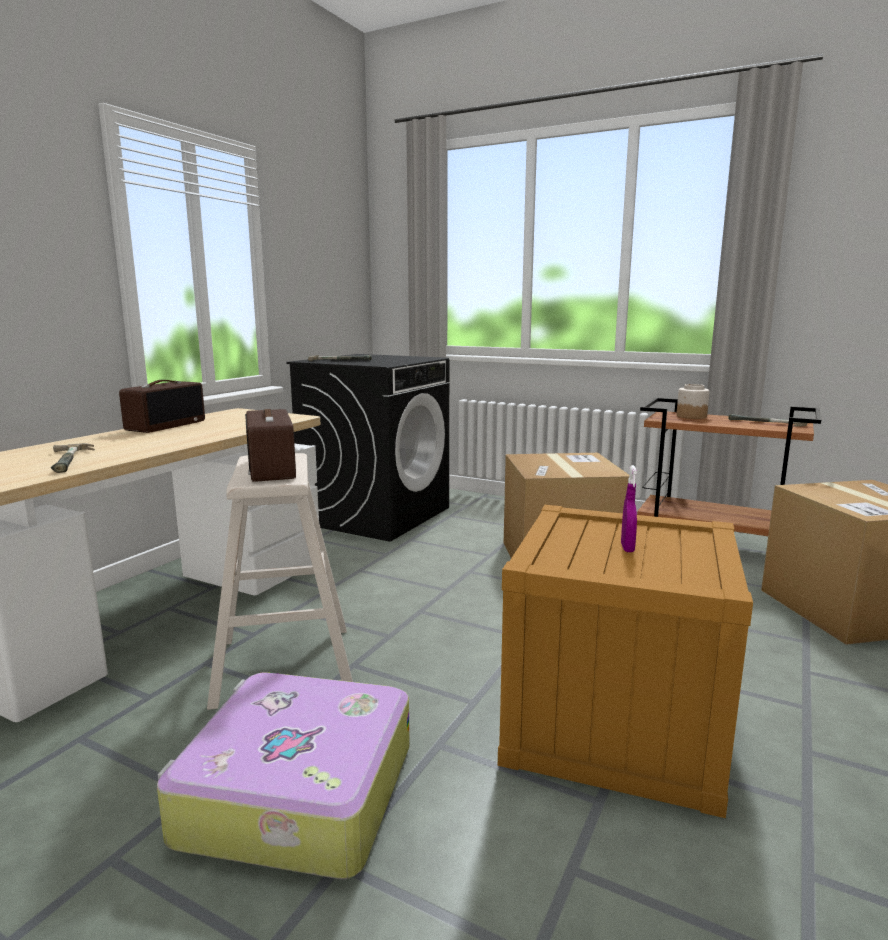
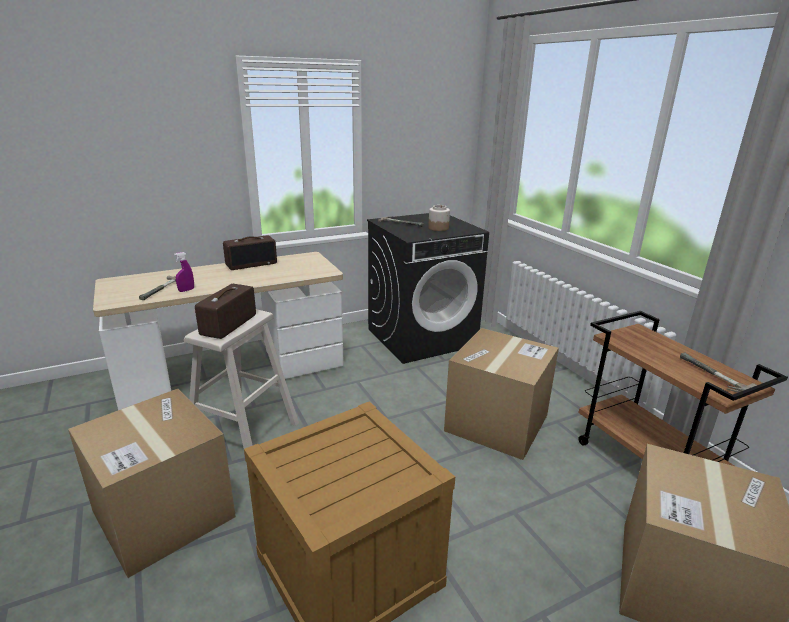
camera: 35 degrees right, 10 degrees up
(295, 793) = (164, 514): suitcase -> cardboard box
(627, 548) = (347, 464): purple spray bottle -> purple spray bottle (186, 290)
(691, 416) = (652, 341): jar -> jar (438, 228)

